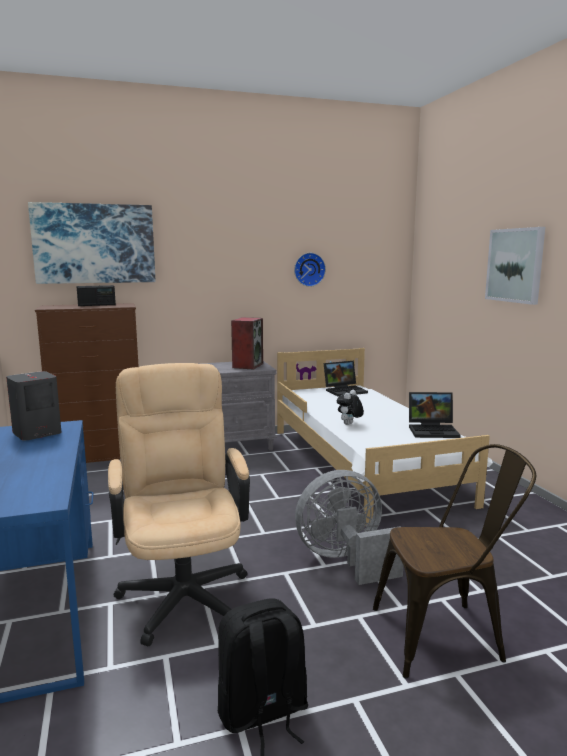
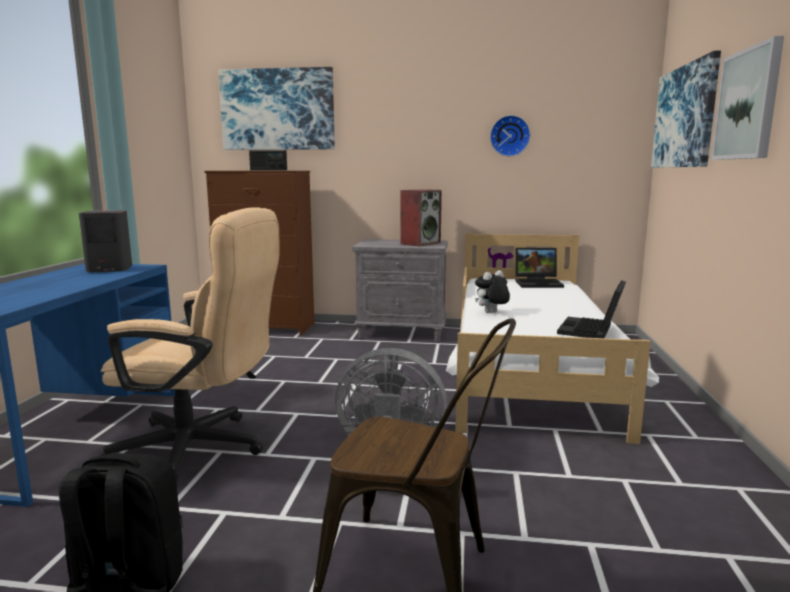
camera: 25 degrees right, 0 degrees up
(183, 589) = (202, 449): beige office chair -> beige office chair turned 90 degrees clockwise
(433, 430) = (591, 330): laptop -> laptop turned 90 degrees clockwise
(447, 261) = (684, 117): none -> picture

